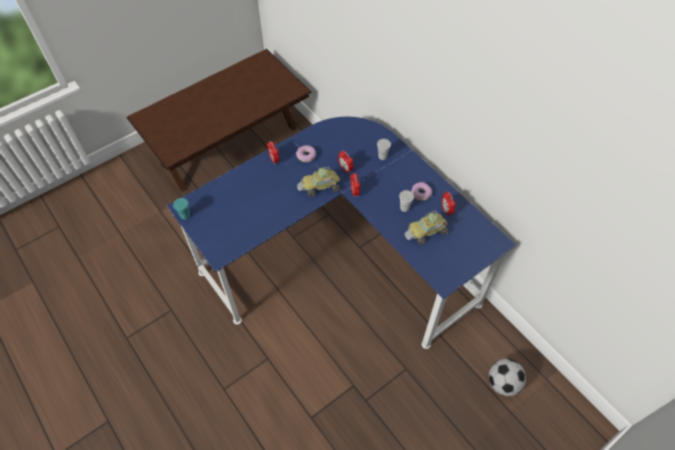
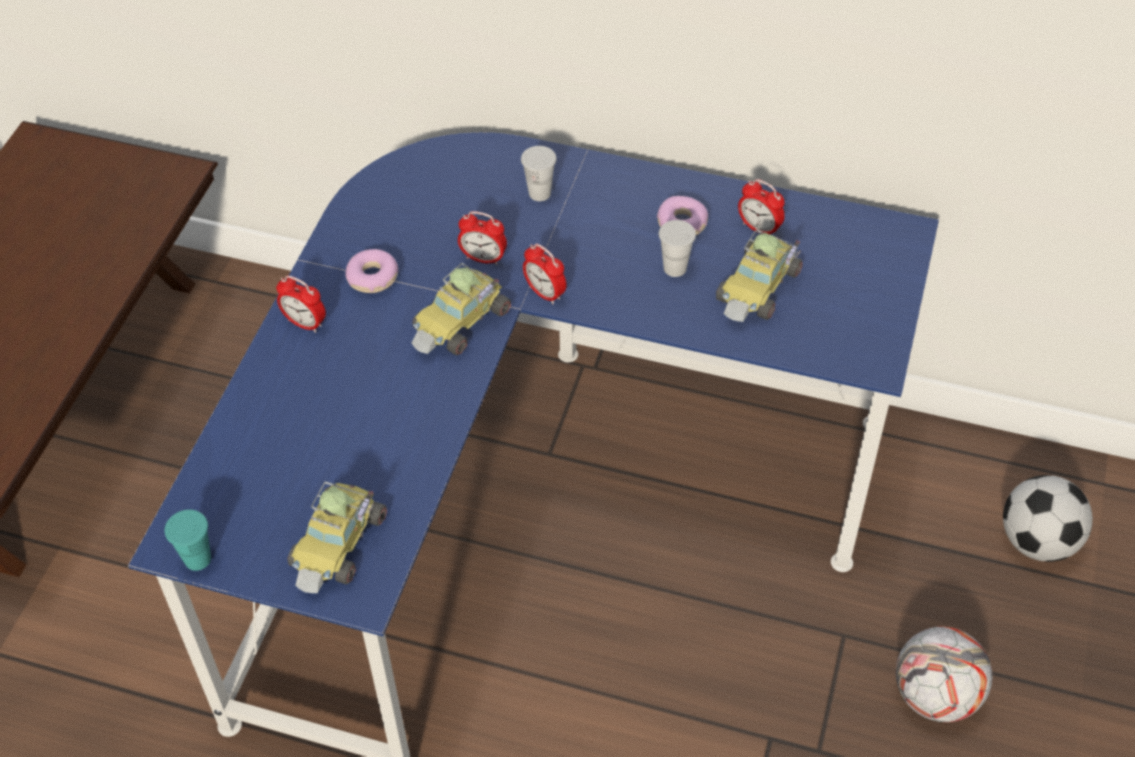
camera: 35 degrees left, 5 degrees down
(226, 236) = (339, 544): none -> toy car
(420, 410) = (935, 696): none -> football

